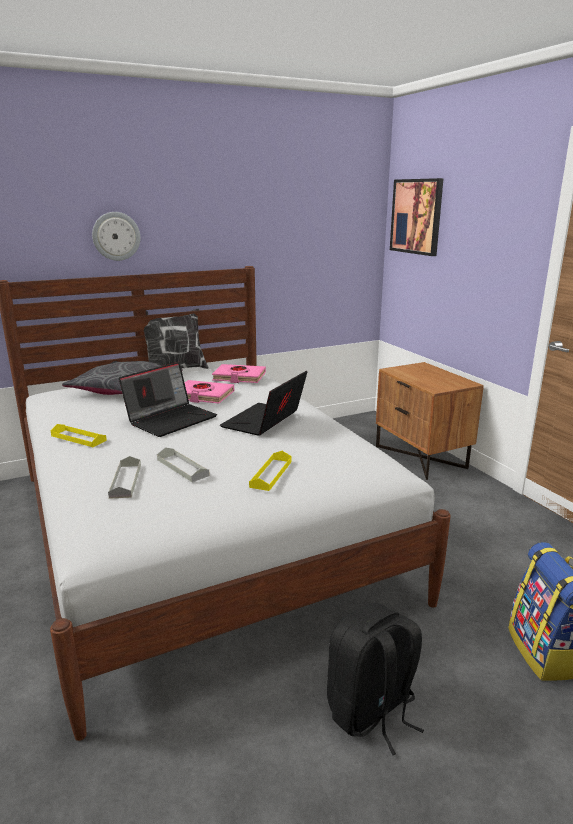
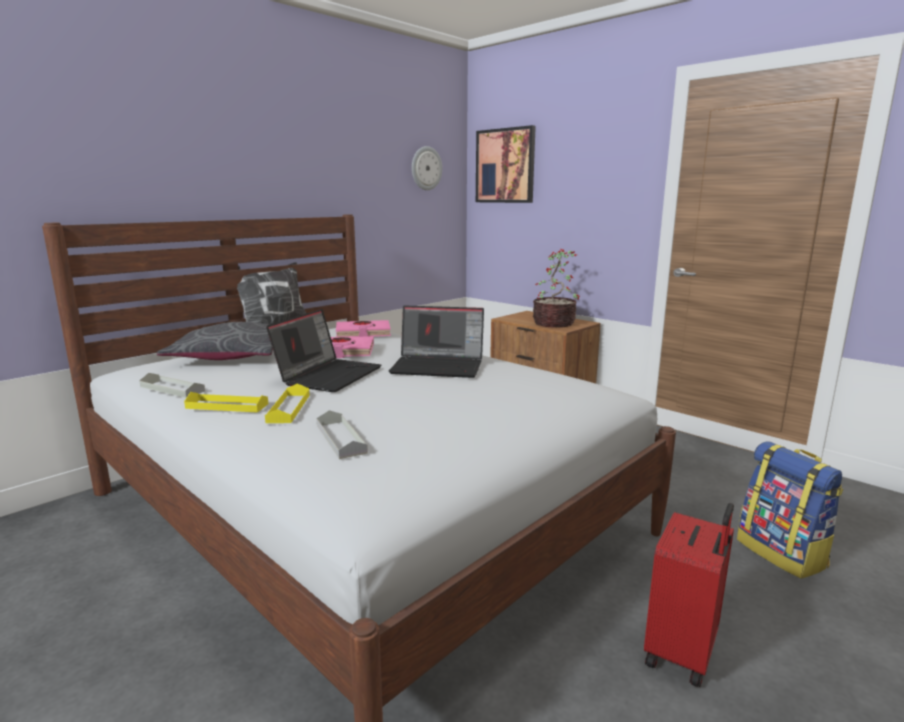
camera: 20 degrees left, 5 degrees down
(116, 236) = (197, 174): wall clock -> wall clock (426, 168)
(182, 467) = (397, 416): grey tray -> grey tray (172, 389)
(264, 421) = (439, 366): laptop -> laptop turned 90 degrees counterclockwise
(271, 474) = (503, 409): yellow tray -> yellow tray (289, 408)
(371, 712) = (683, 652): black backpack -> red suitcase
(434, 381) = (554, 323): none -> potted plant

